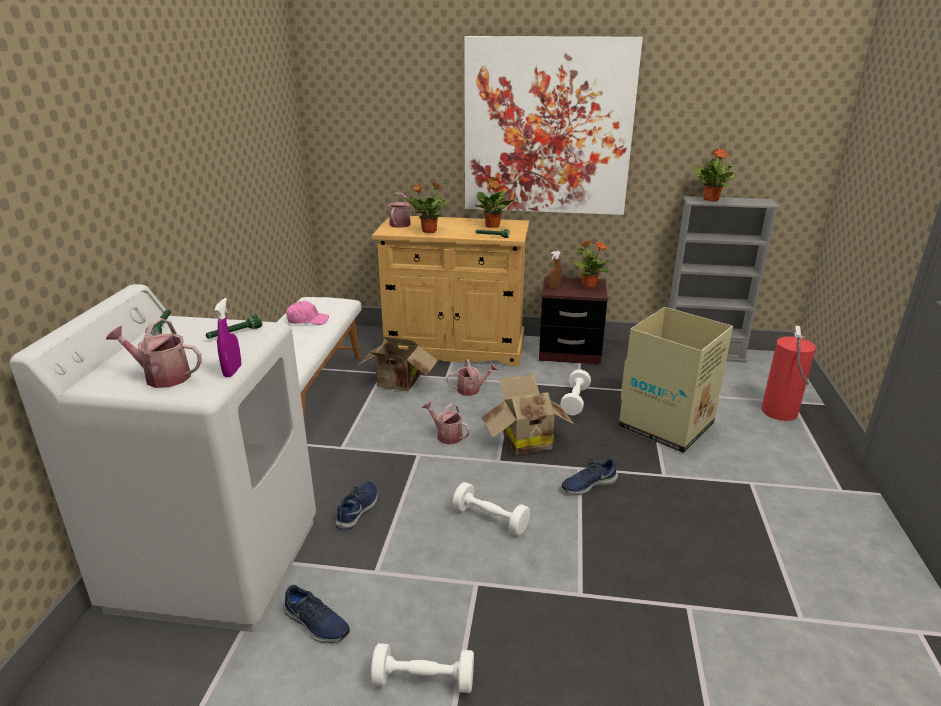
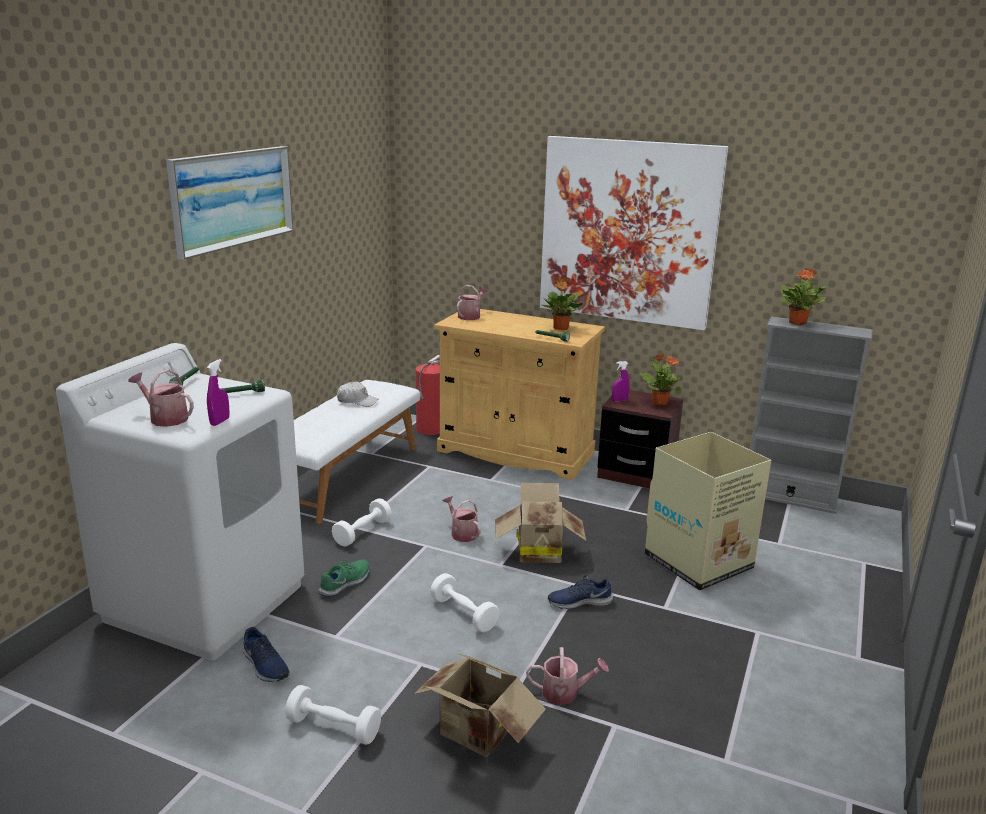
camera: 15 degrees right, 5 degrees down
(164, 112) = (233, 198): none -> picture
(307, 320) = (357, 401): pink cap -> white cap
(358, 510) = (346, 583): blue shoe -> green shoe
(398, 384) = (439, 479): cardboard box -> cardboard box (476, 735)
(428, 231) = (492, 326): potted plant -> none
(472, 389) = (511, 495): watering can -> watering can (565, 693)
(554, 288) = (619, 400): brown spray bottle -> purple spray bottle
(575, 401) = (613, 523): white dumbbell -> white dumbbell (362, 532)
(779, 412) = (840, 570): fire extinguisher -> fire extinguisher (429, 429)

